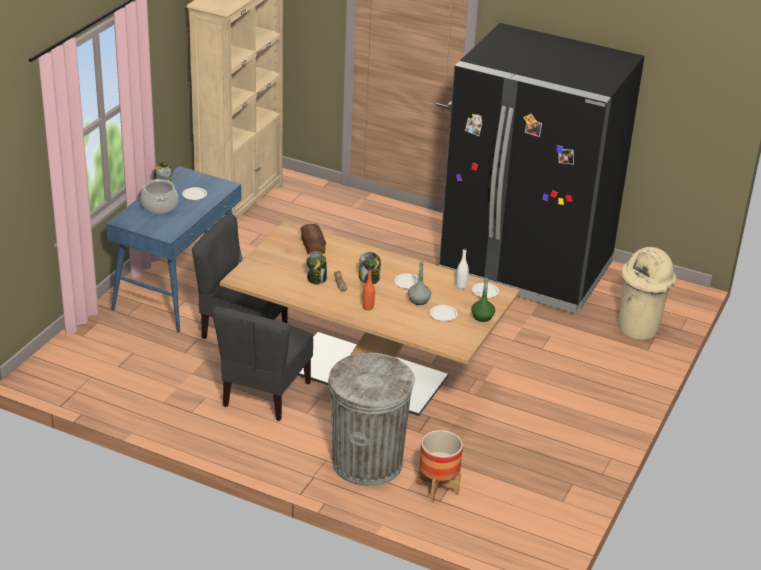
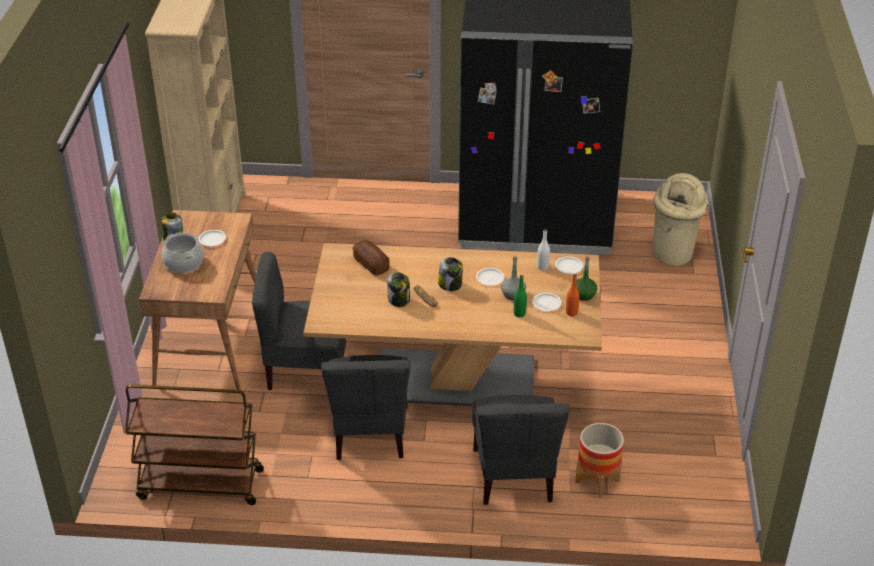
camera: 20 degrees left, 5 degrees up
(101, 392) = (199, 485): none -> brown cart
(179, 289) = (210, 341): blue desk -> brown desk
(367, 462) = (514, 475): grey trash can -> grey chair
(368, 307) = (470, 317): orange bottle -> orange bottle (571, 313)
(413, 316) = (519, 313): none -> green bottle

